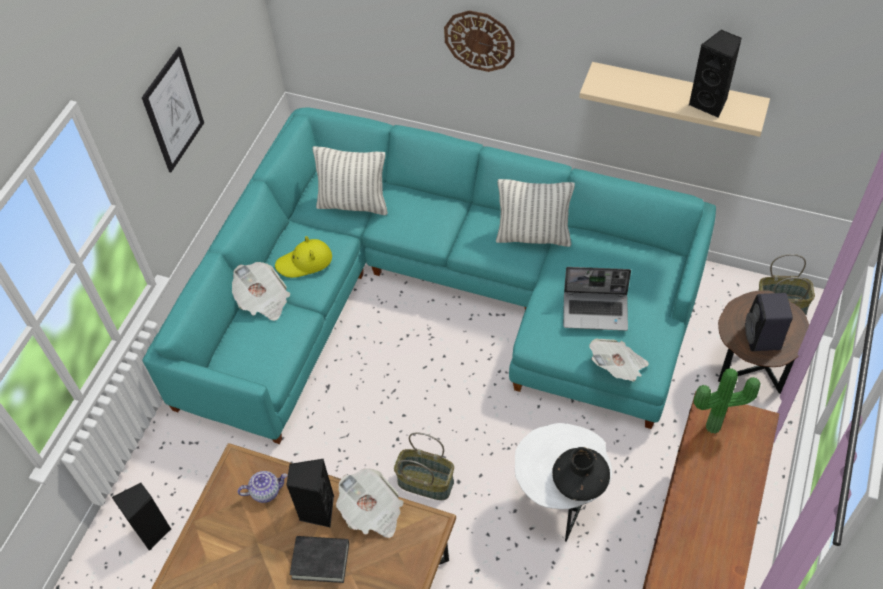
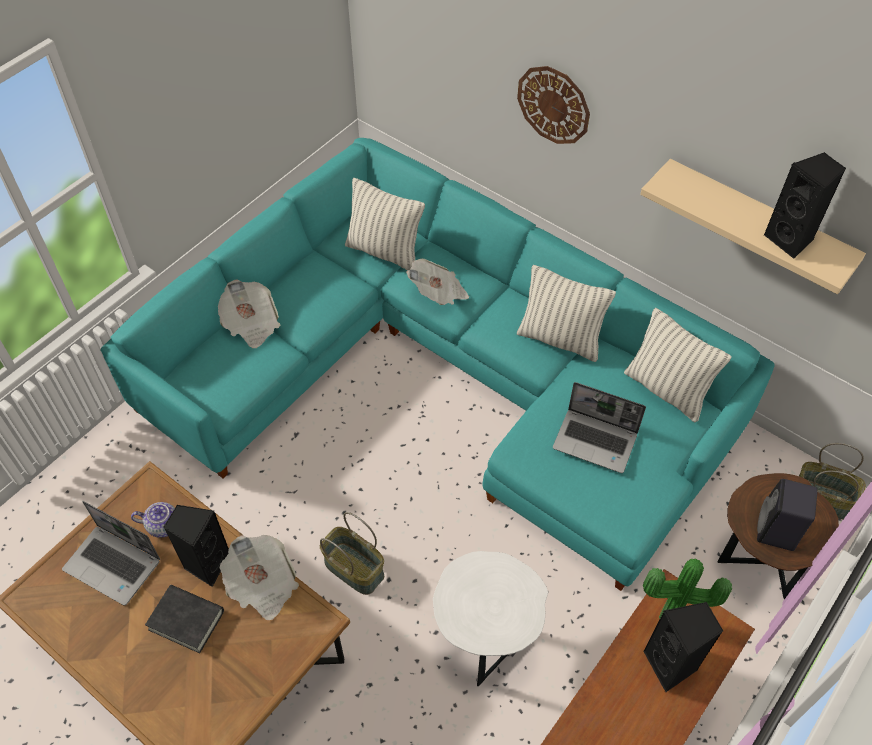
camera: 15 degrees right, 0 degrees up
(153, 531) = (63, 528): black speaker -> black speaker (671, 664)
(173, 110) = (196, 93): picture -> none
(237, 537) = (114, 565): none -> laptop
(305, 262) = (309, 297): yellow hat -> none
(580, 481) = (502, 627): black vase -> none
(618, 367) = (597, 511): newspaper -> newspaper (438, 293)
(636, 252) = (666, 390): none -> pillow

